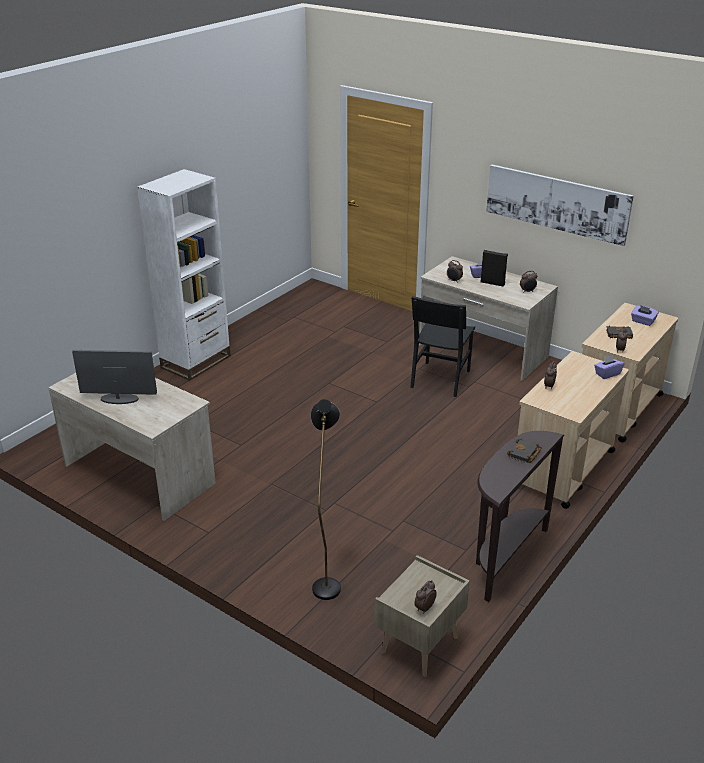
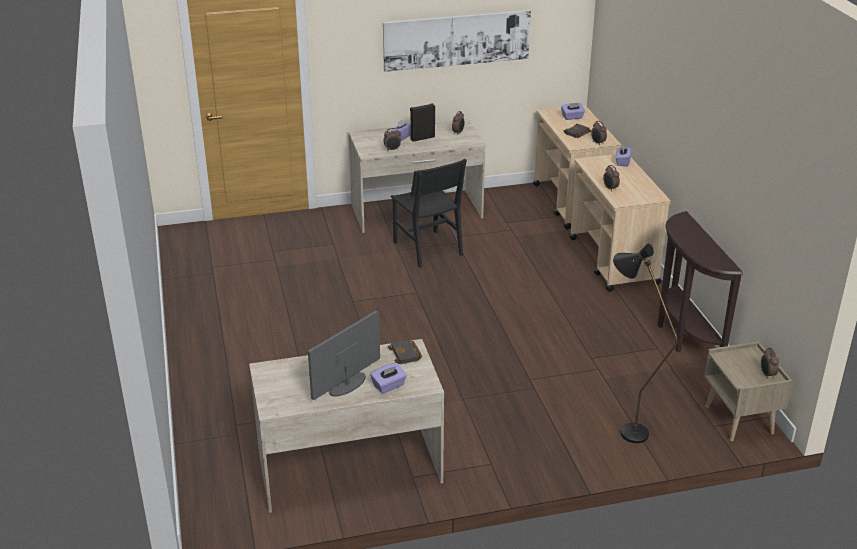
camera: 50 degrees left, 0 degrees up
(135, 414) = (389, 386): none -> purple tissue box
(196, 362) = (201, 354): white bookcase -> none
(525, 454) = (694, 235): black book -> black book (406, 354)

